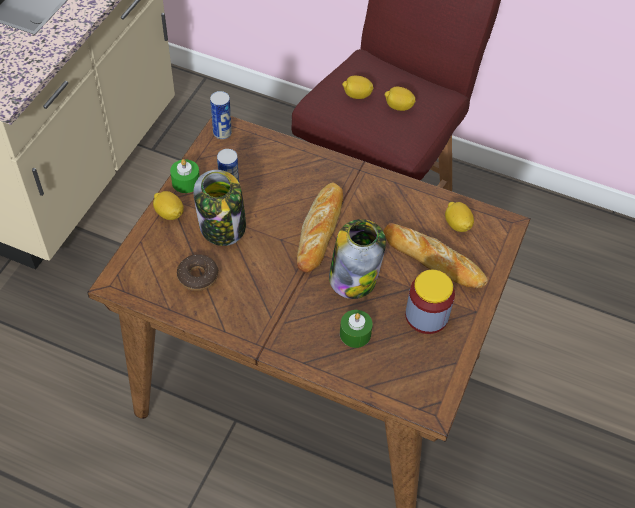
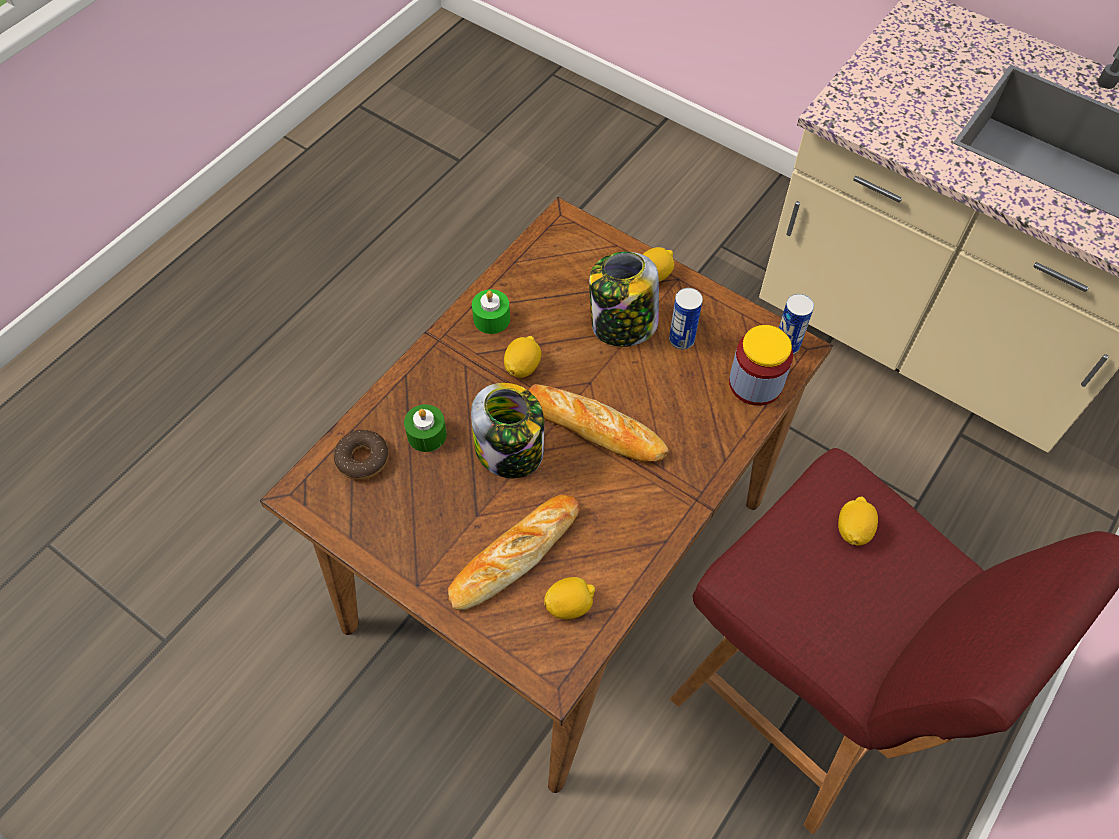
camera: 105 degrees right, 5 degrees up
(186, 182) = (702, 297): green candle -> green candle (491, 319)
(198, 276) = (553, 292): donut -> donut (362, 459)
(398, 107) = (823, 585): lemon -> lemon (523, 366)
(426, 316) = (428, 522): jar -> jar (755, 383)

